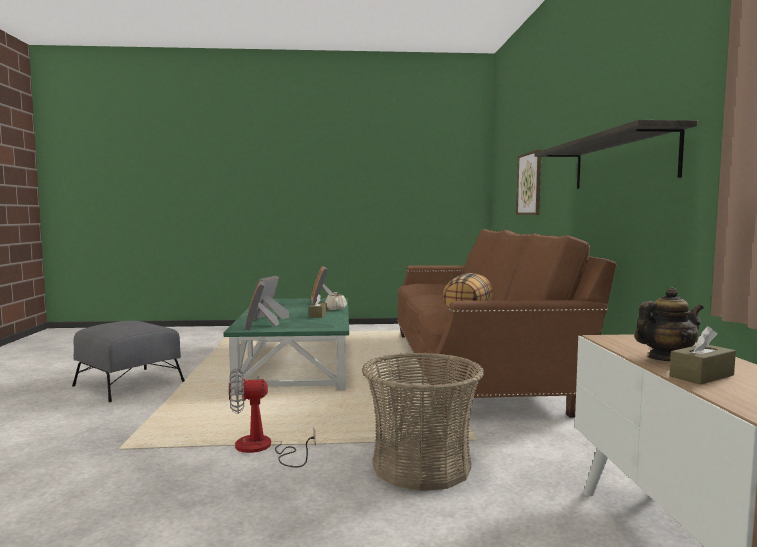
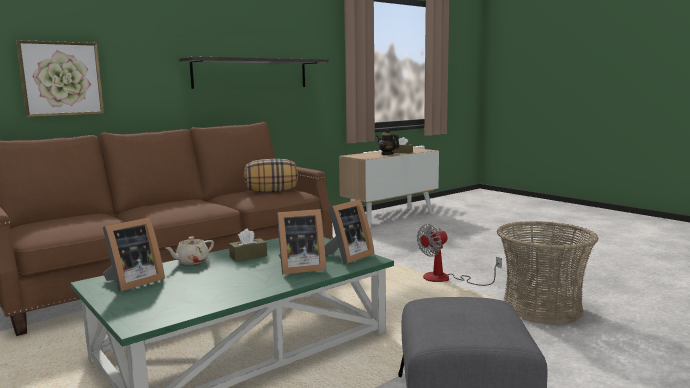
camera: 125 degrees left, 5 degrees up
(262, 448) = (446, 279): fan -> fan turned 105 degrees clockwise
(421, 466) = (394, 248): basket -> basket (541, 308)

